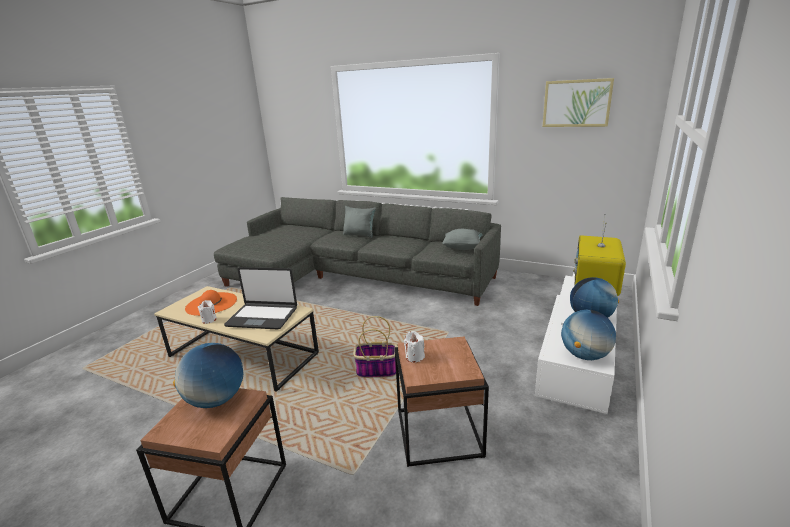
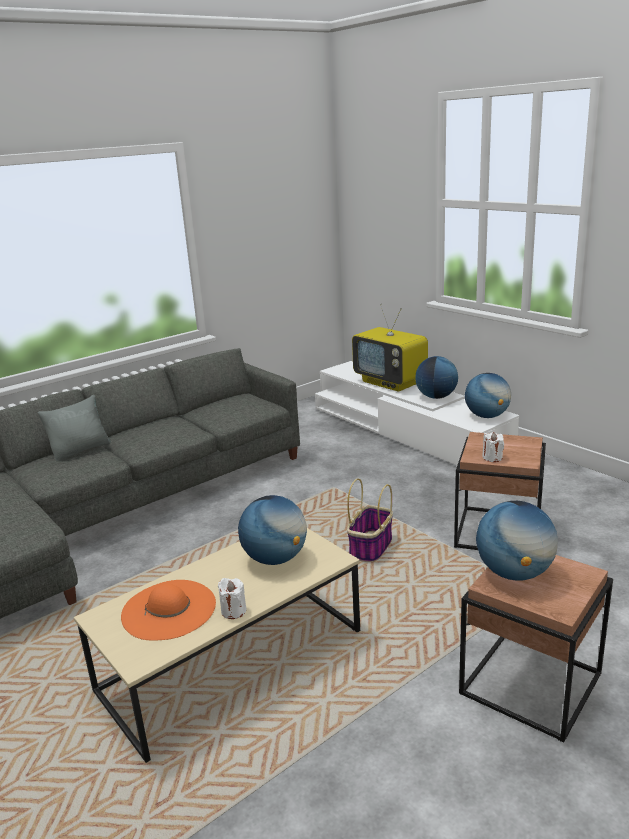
camera: 65 degrees left, 0 degrees up
(262, 316) = (275, 559): laptop -> globe
(462, 248) = (243, 400): grey pillow -> none
(576, 103) = (271, 200): picture -> none

